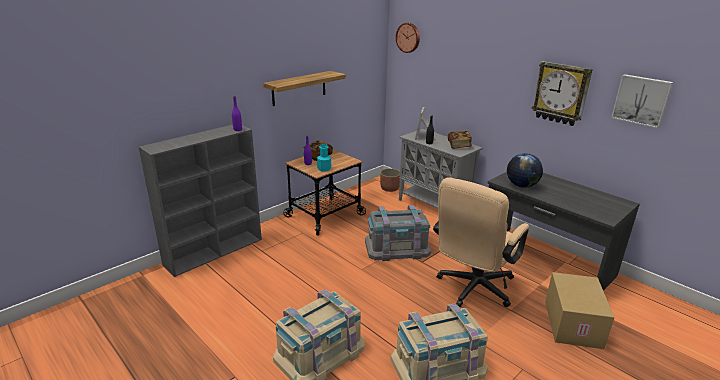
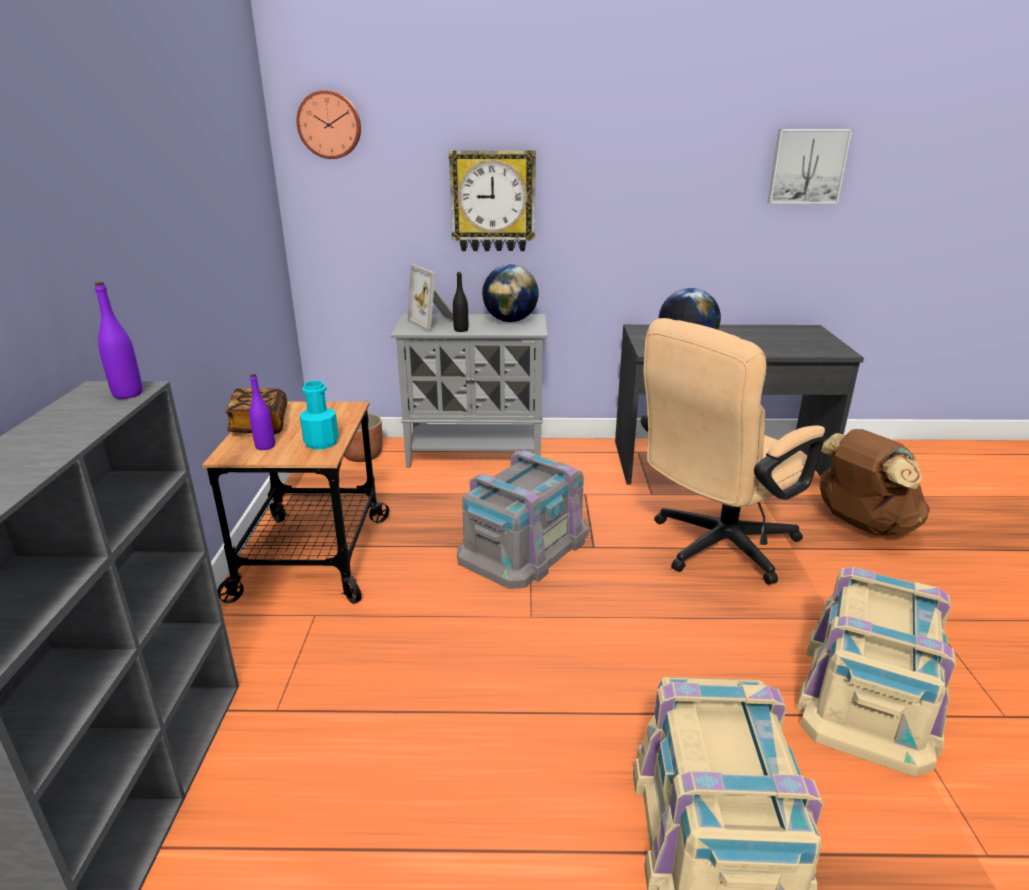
camera: 45 degrees left, 0 degrees up
(299, 88) = (173, 258): shelf -> none
(459, 145) = (510, 320): book -> globe
(472, 289) = (714, 548): beige office chair -> beige office chair turned 60 degrees clockwise
(561, 93) = (680, 181): wall clock -> wall clock (493, 201)
(571, 323) = (861, 524): cardboard box -> brown backpack

